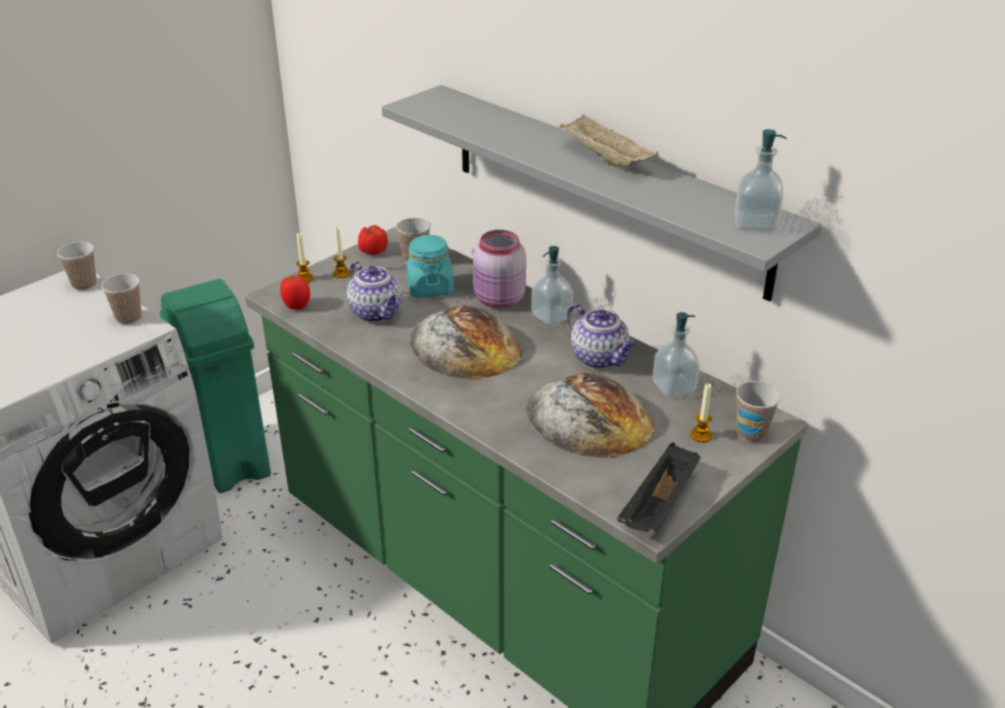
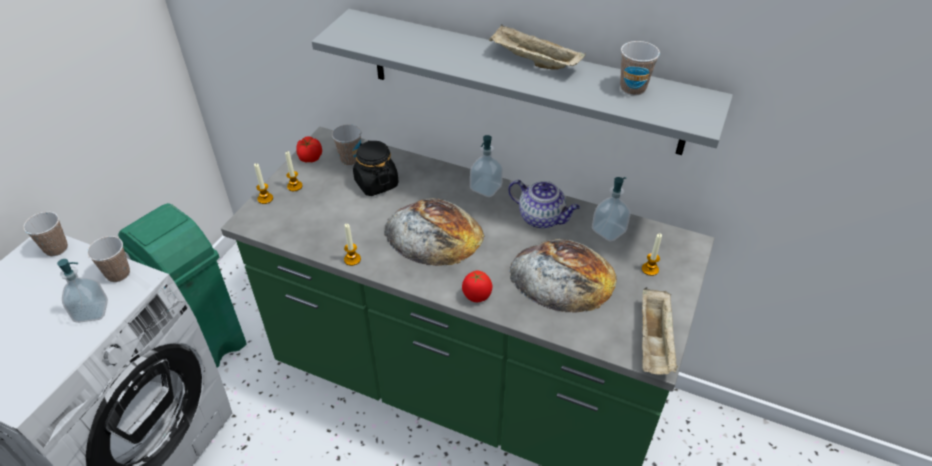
camera: 20 degrees left, 10 degrees up
(296, 306) = (272, 228): tomato -> tomato (476, 297)
(362, 351) = (352, 259): none -> candle
(377, 313) = (345, 218): teapot -> none
(430, 288) = (376, 183): turquoise jar -> black jar
(499, 300) = (437, 183): pink jar -> none
(659, 506) = (654, 342): black tray -> beige tray
(751, 433) = (683, 258): cup -> cup (632, 88)
(755, 224) = (688, 105): soap dispenser -> soap dispenser (91, 311)

